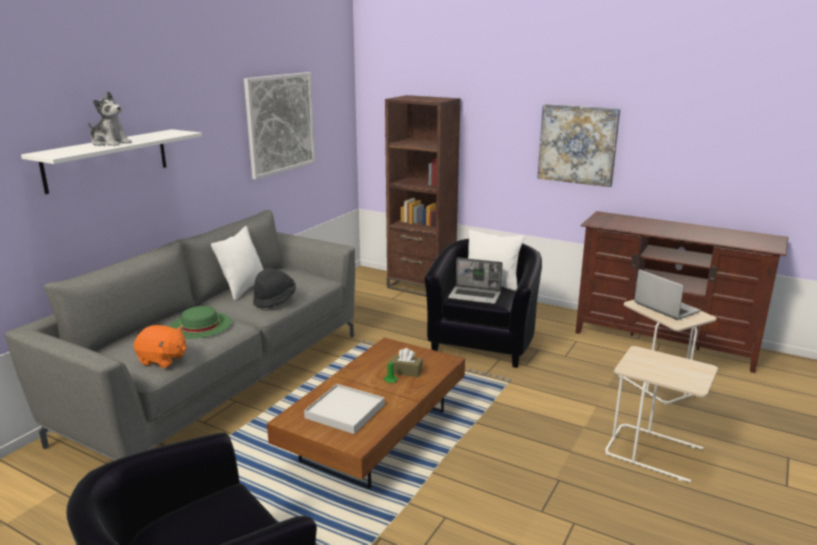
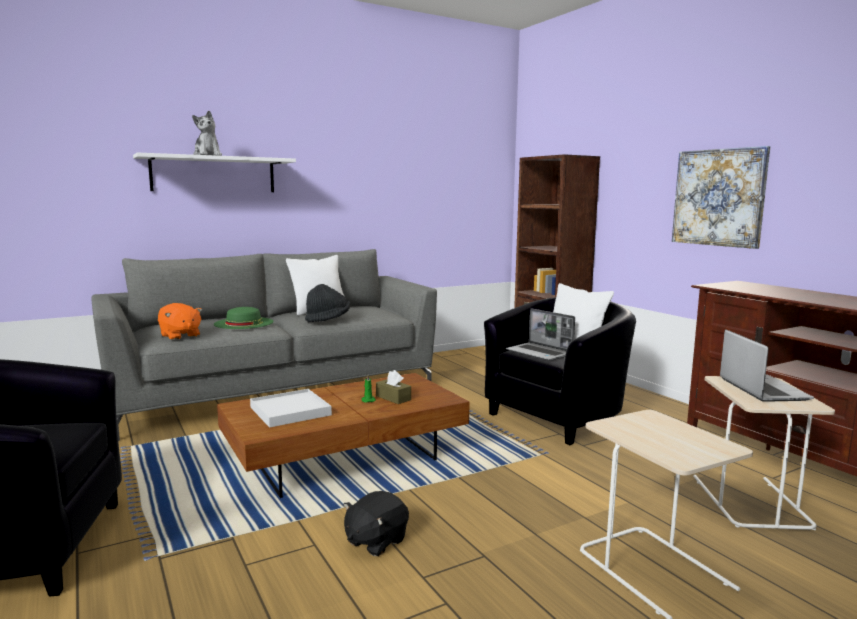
camera: 30 degrees right, 10 degrees down
(280, 123) = (412, 177): picture -> none
(482, 497) = (375, 541): none -> black plush toy

